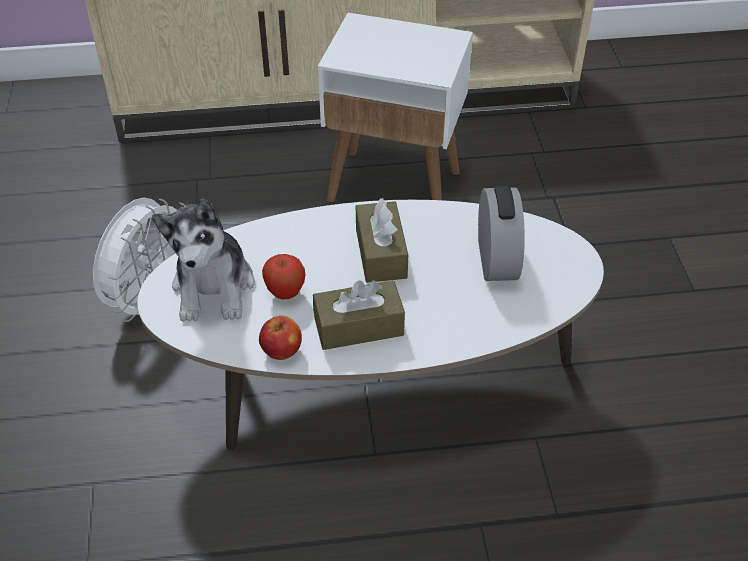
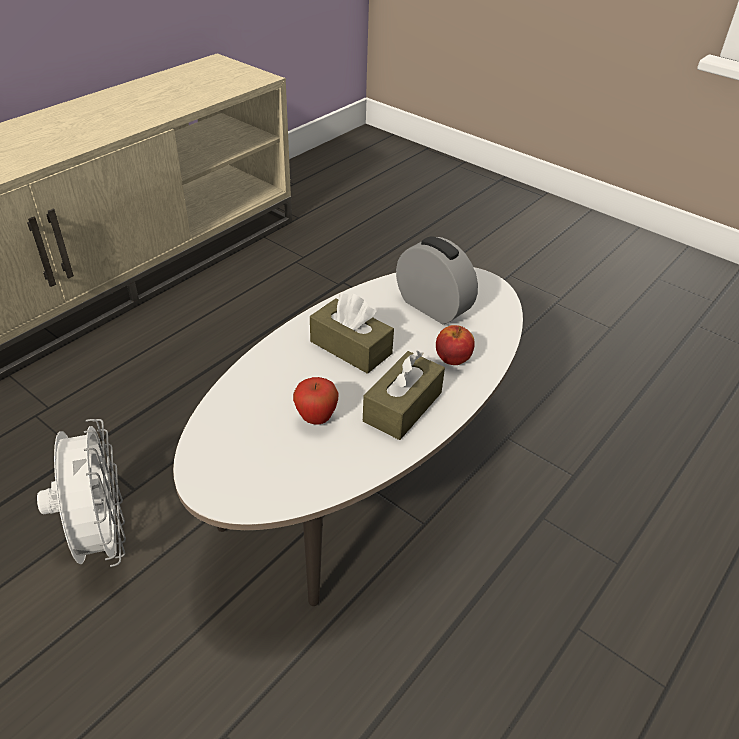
camera: 45 degrees left, 5 degrees down
(214, 287) = (249, 451): plush toy -> none
(281, 351) = (370, 462): apple -> apple (452, 359)
(395, 186) = (223, 331): white side table -> none

